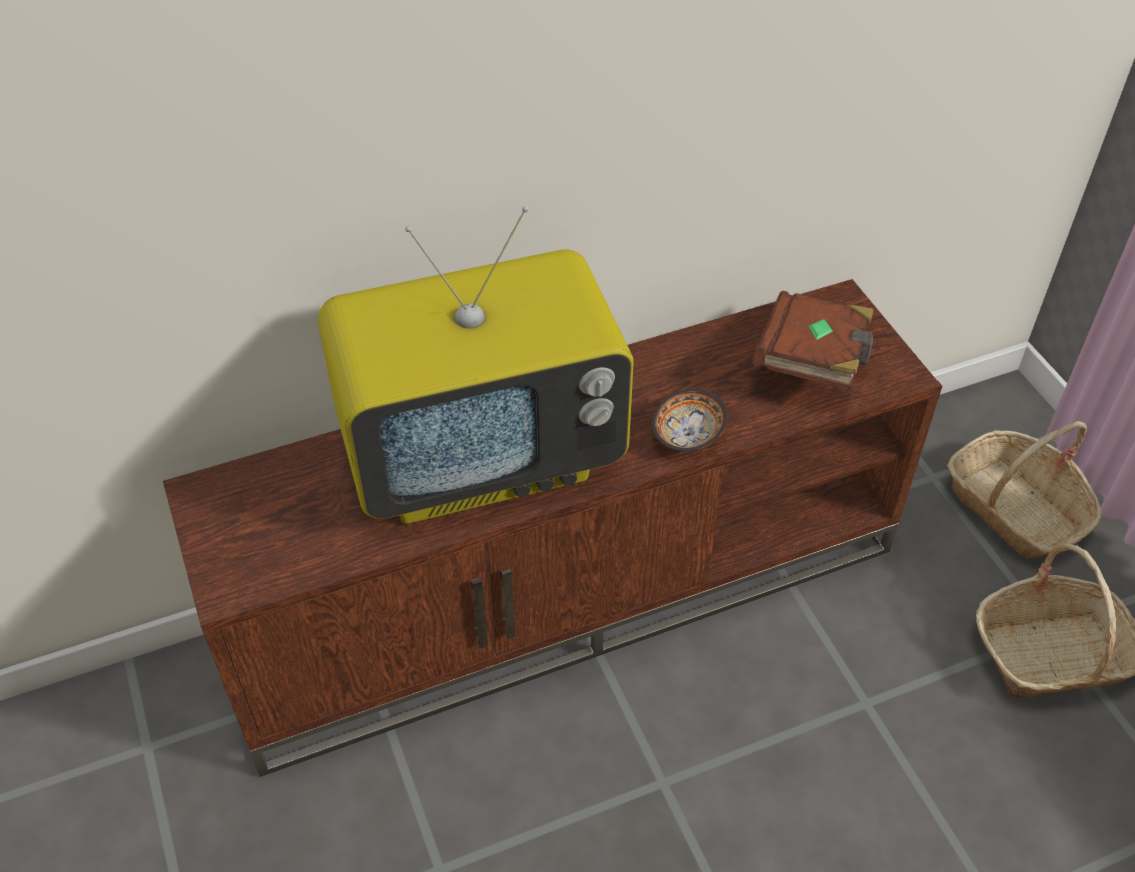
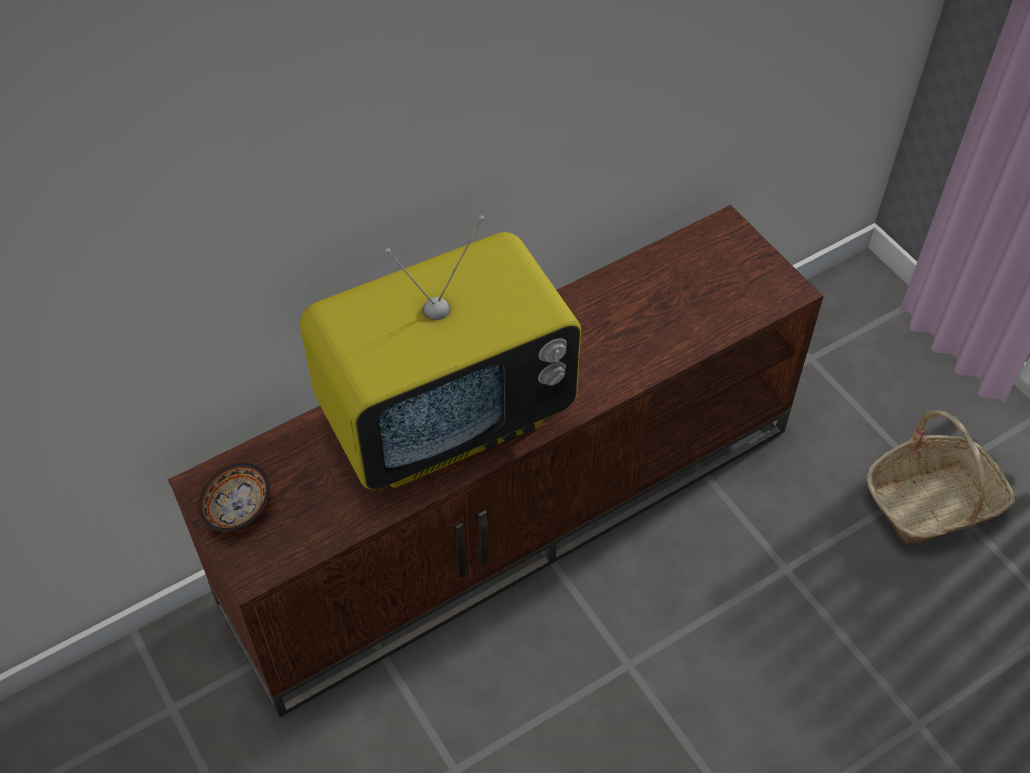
camera: 10 degrees left, 5 degrees up
(690, 434) = (620, 370): bowl -> bowl (240, 507)
(813, 361) = (711, 287): brown book -> none
(1015, 509) = (884, 378): basket -> none

